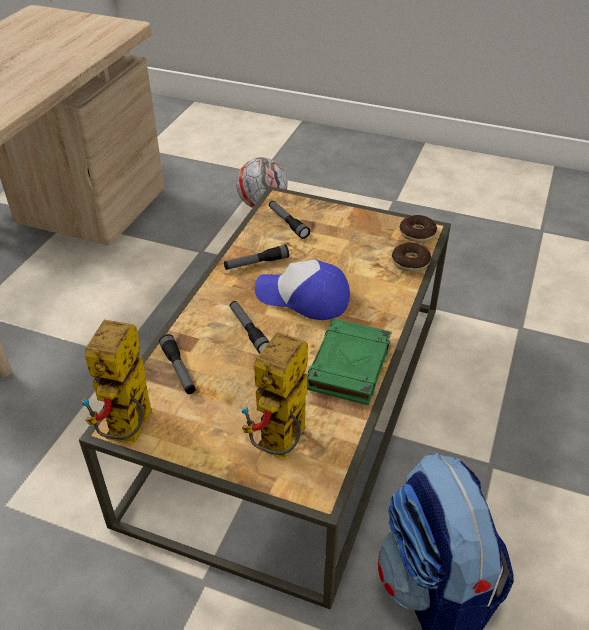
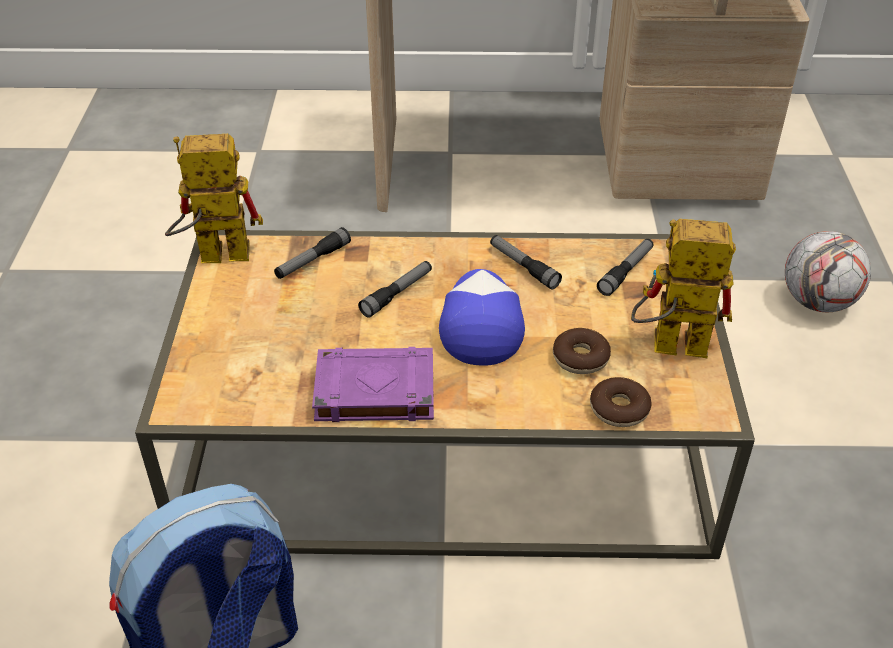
camera: 70 degrees right, 0 degrees up
(280, 448) = (226, 365): toy robot -> toy robot (666, 347)
(349, 366) = (373, 391): green book -> purple book
(417, 234) = (695, 404): donut -> donut (580, 358)

